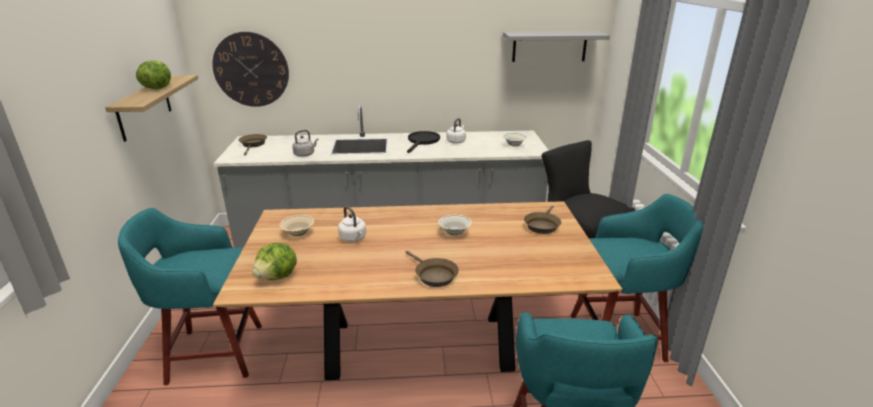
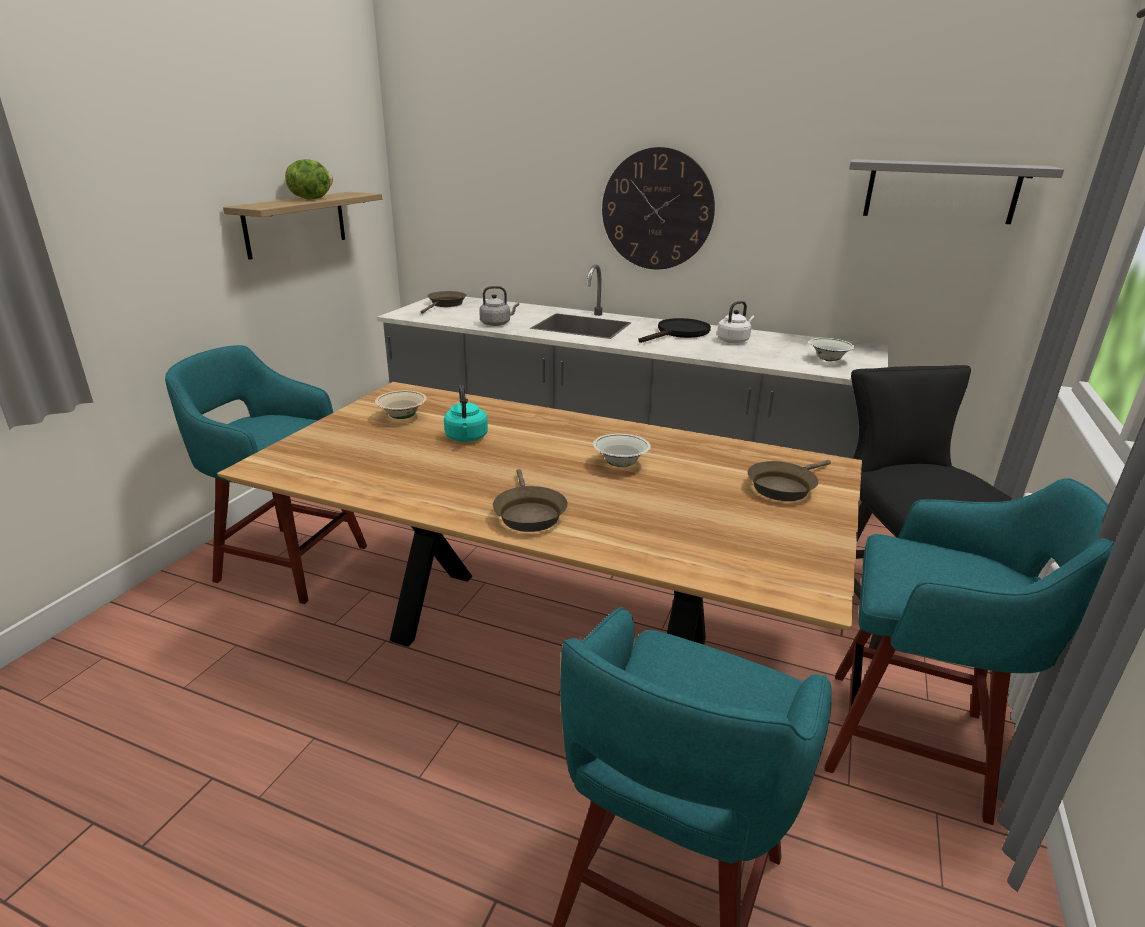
camera: 25 degrees right, 0 degrees up
(251, 70) = (464, 199): wall clock -> wall clock (657, 210)
(278, 277) = (322, 461): lettuce -> none
(353, 238) = (466, 438): white kettle -> turquoise kettle

